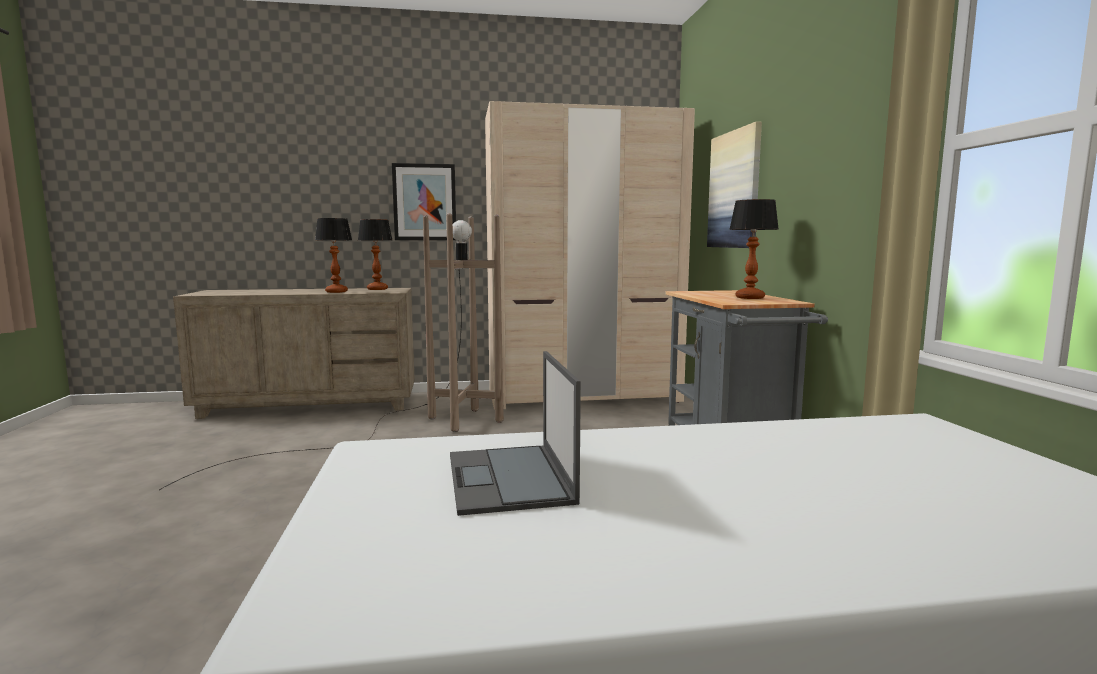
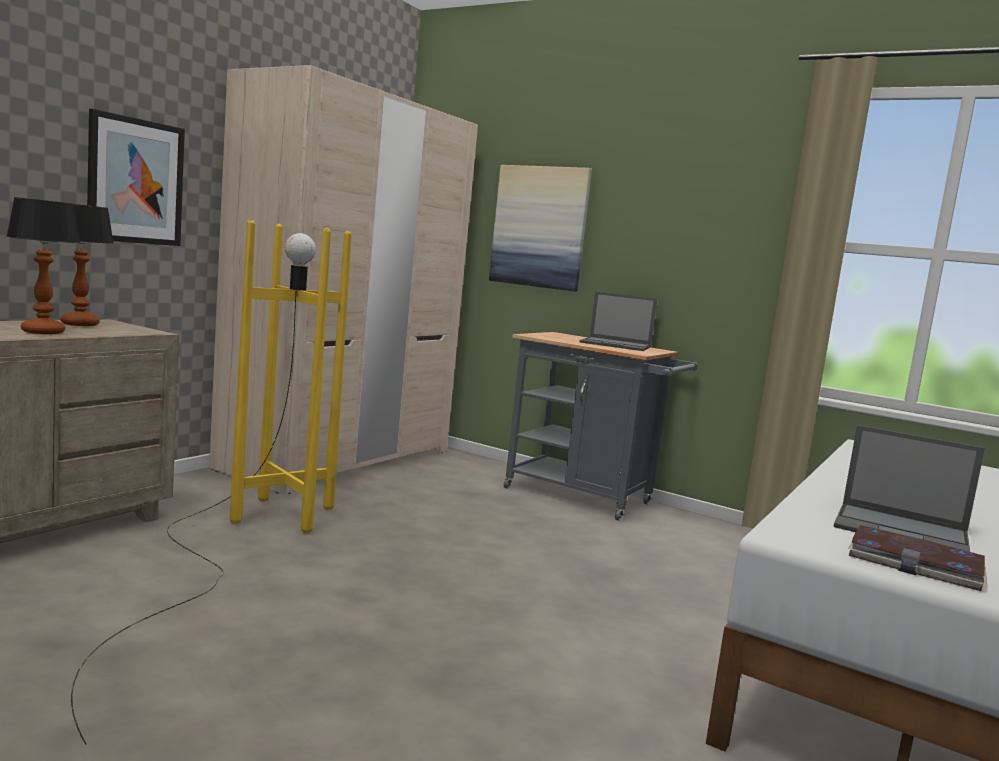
camera: 50 degrees left, 0 degrees up
(383, 496) = (915, 563): none -> book
(404, 430) = (236, 546): brown floor lamp -> yellow floor lamp
(750, 298) = (616, 345): table lamp -> laptop

